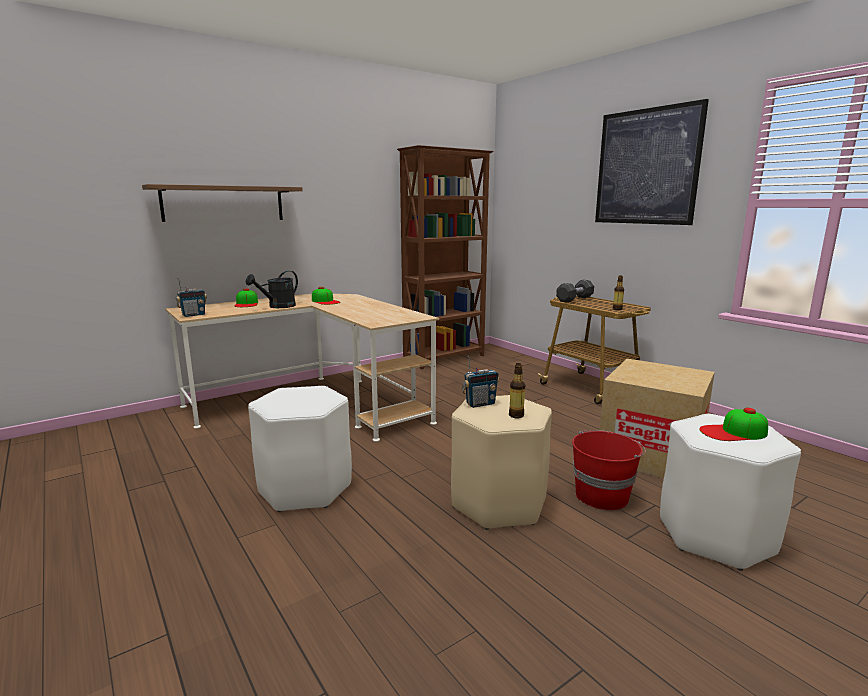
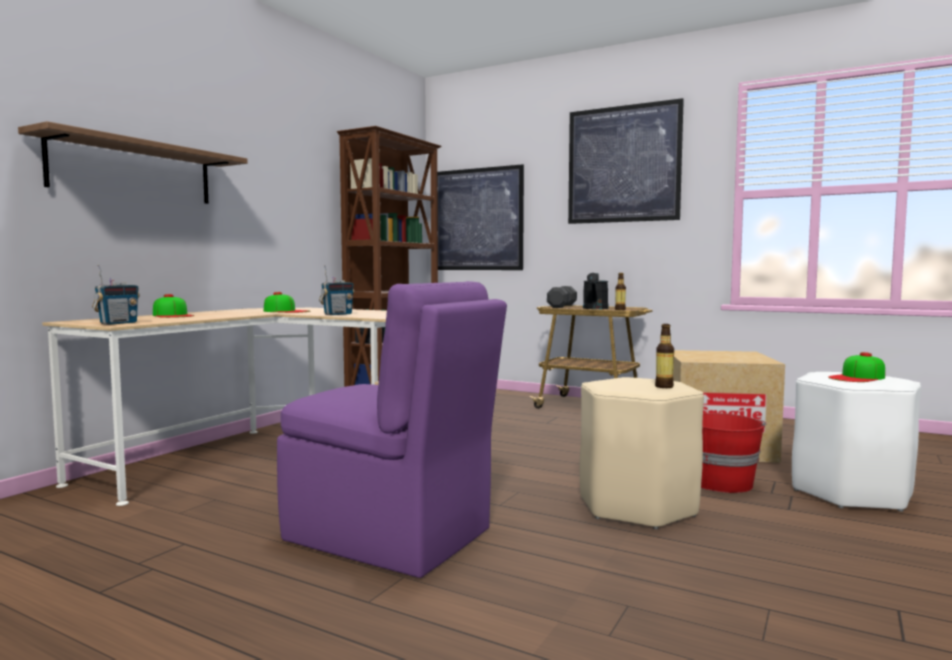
camera: 25 degrees left, 10 degrees down
(278, 306) = (231, 315): black watering can -> black watering can (595, 308)
(305, 489) = (392, 536): white stool -> purple chair
(480, 404) = (610, 383): radio -> radio (337, 314)
(528, 213) = (478, 219): none -> picture

